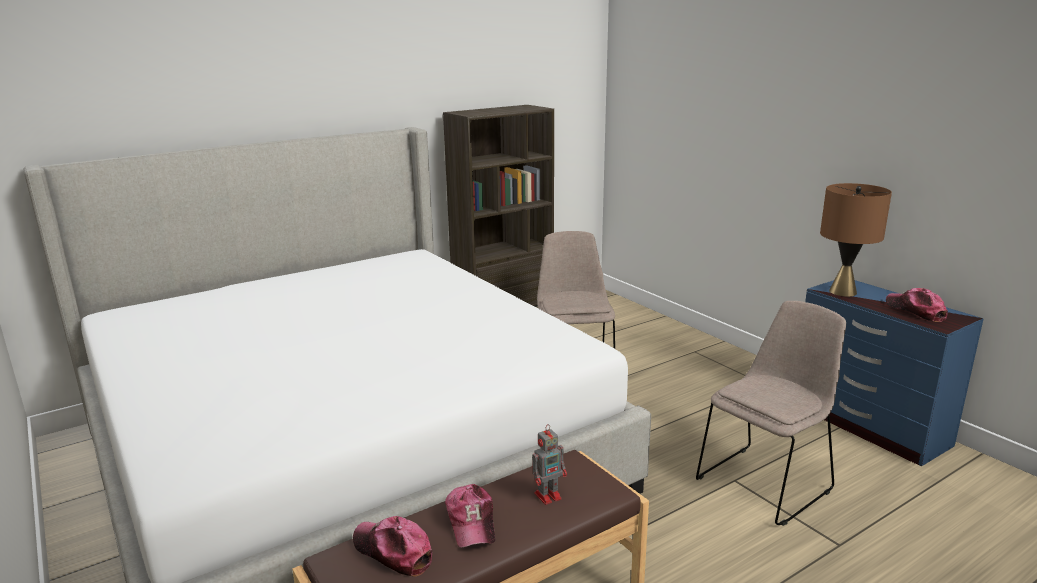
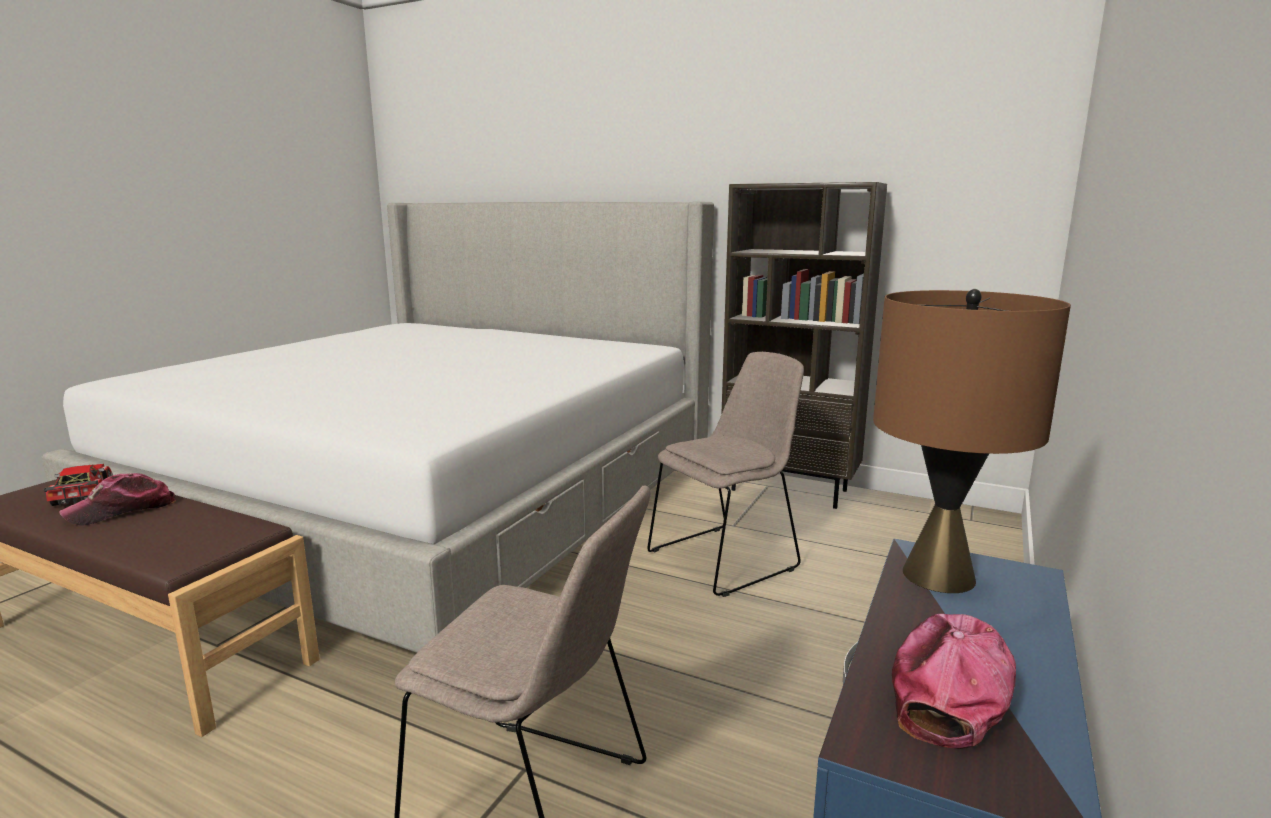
camera: 60 degrees right, 5 degrees down
(393, 552) = (79, 493): cap -> toy car
(549, 495) = (172, 532): toy robot -> none

